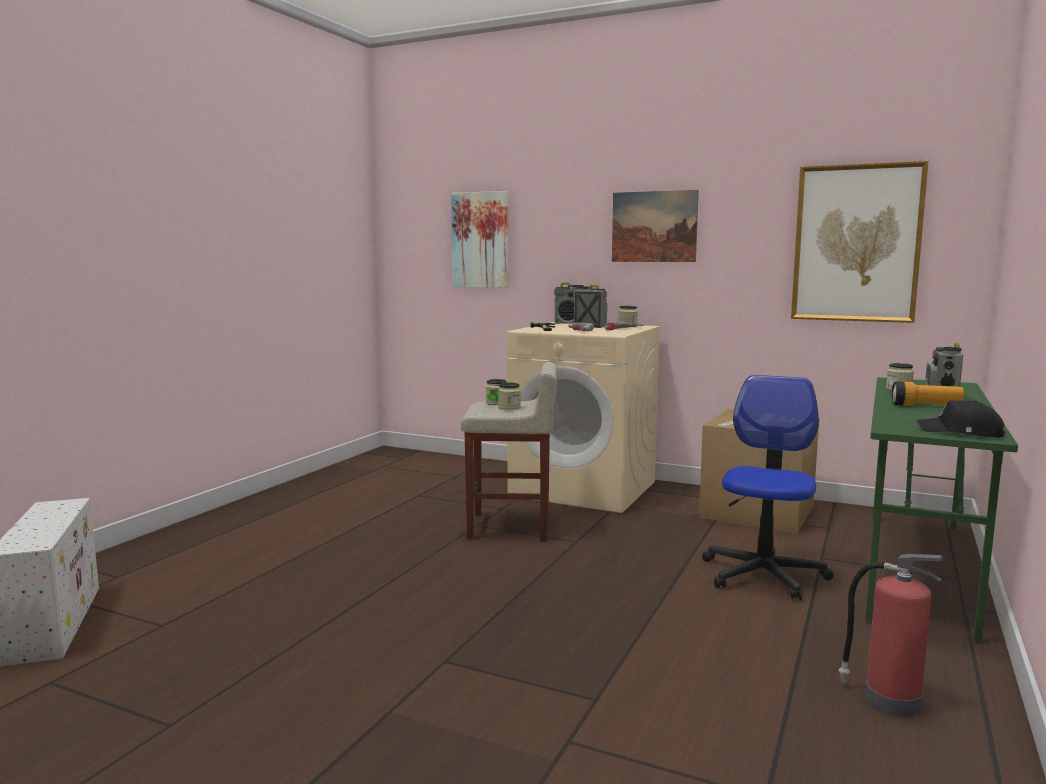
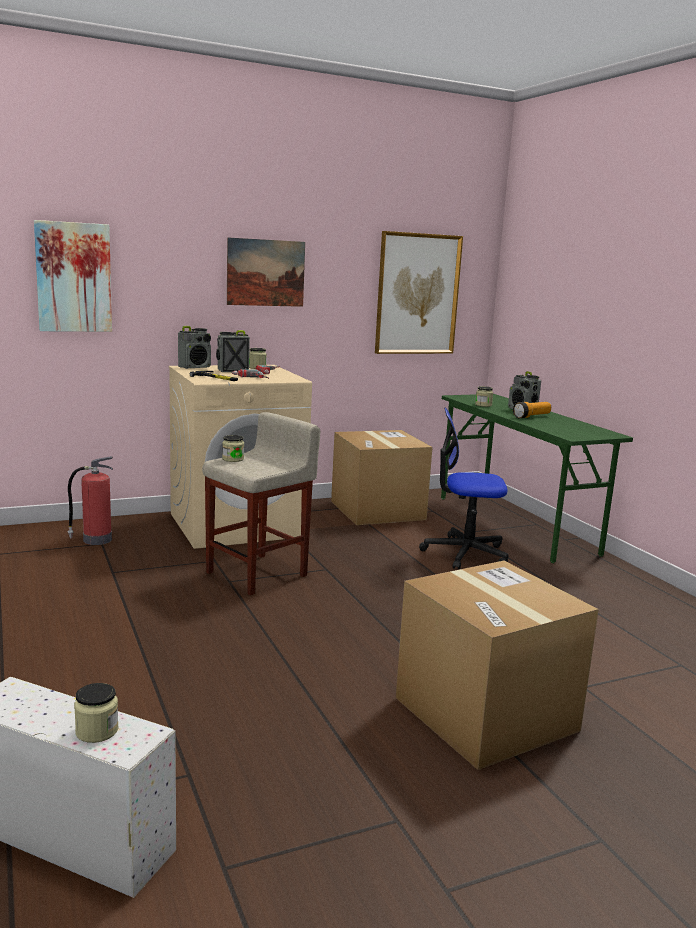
camera: 50 degrees left, 5 degrees up
(413, 704) = (485, 714): none -> cardboard box
(509, 407) = (261, 462): jar -> jar (97, 731)
(763, 575) = (465, 553): office chair -> office chair turned 60 degrees counterclockwise
(889, 701) = (630, 599): fire extinguisher -> fire extinguisher (95, 540)
(961, 433) = (598, 433): black cap -> none

